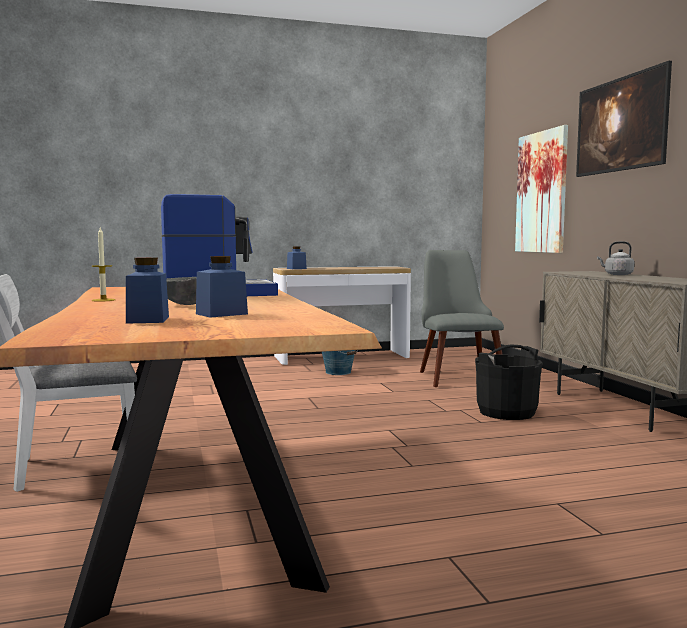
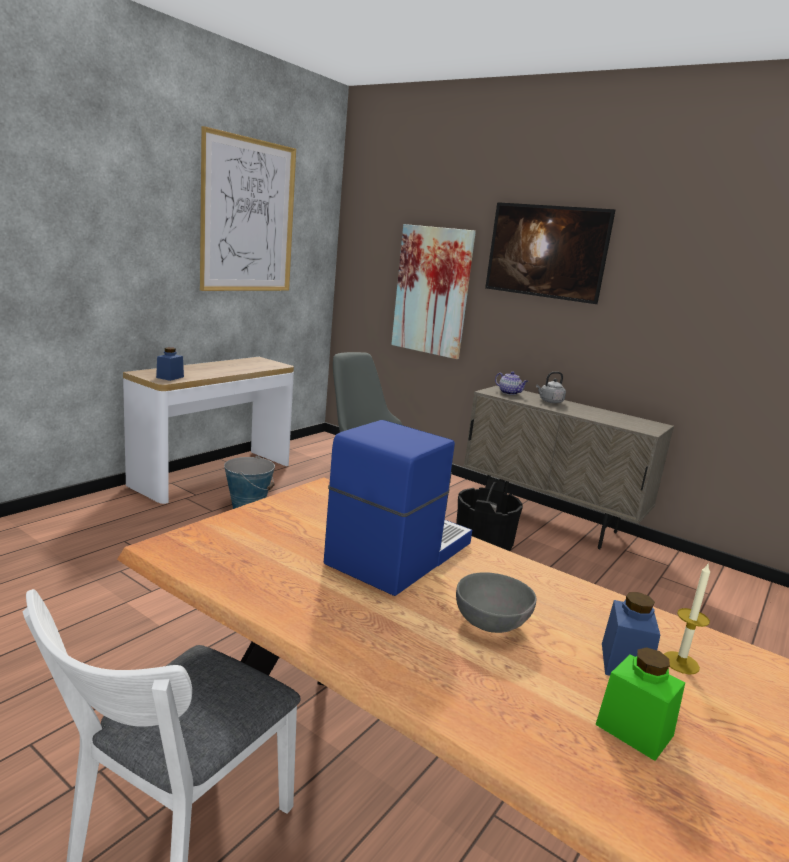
camera: 40 degrees left, 10 degrees up
(103, 300) = (341, 635): candle -> candle (680, 662)
(148, 320) = (634, 730): blue jar -> green jar
(383, 152) = (248, 216): none -> picture
(583, 272) = (509, 393): none -> teapot

